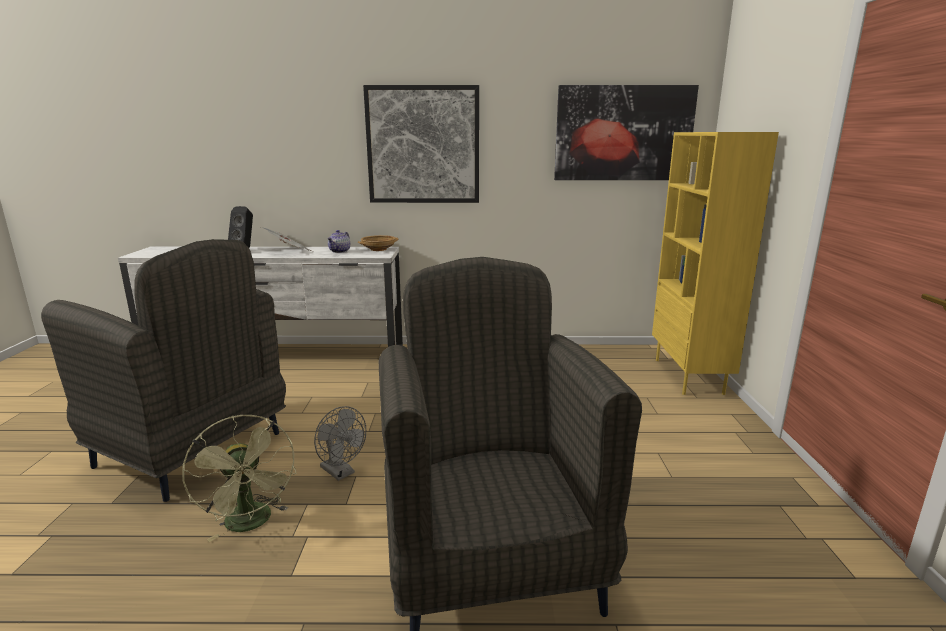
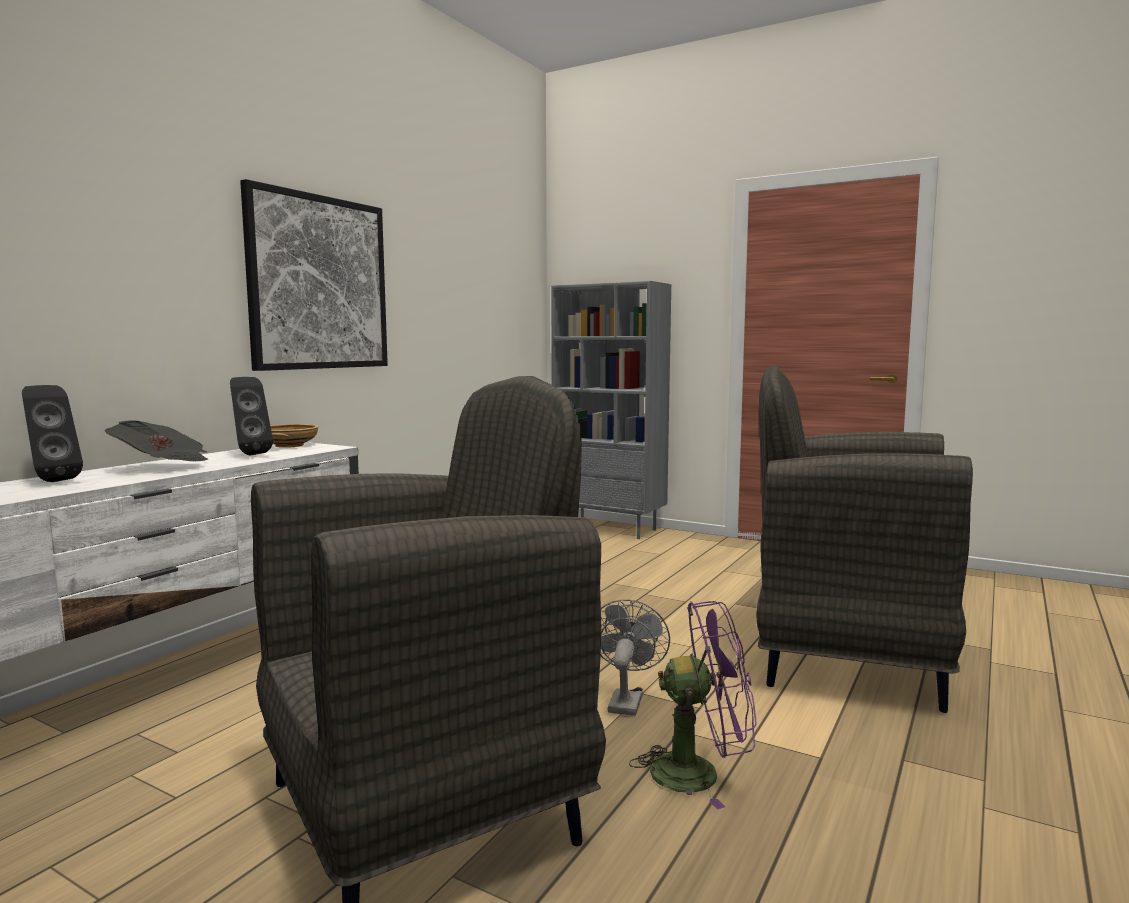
camera: 60 degrees left, 10 degrees down
(252, 523) = (699, 772): green fan -> purple fan
(340, 251) = (249, 454): teapot -> black speaker
(341, 472) = (626, 700): grey fan -> grey fan turned 60 degrees counterclockwise
(623, 133) = (494, 285): picture -> none
(689, 376) = (610, 529): yellow bookcase -> grey bookcase

